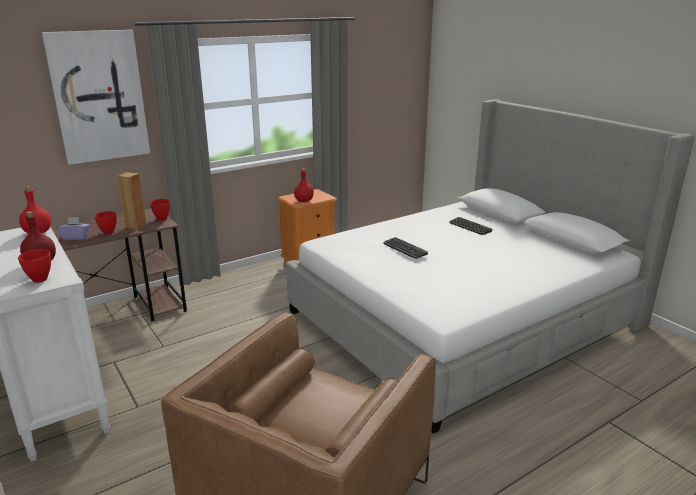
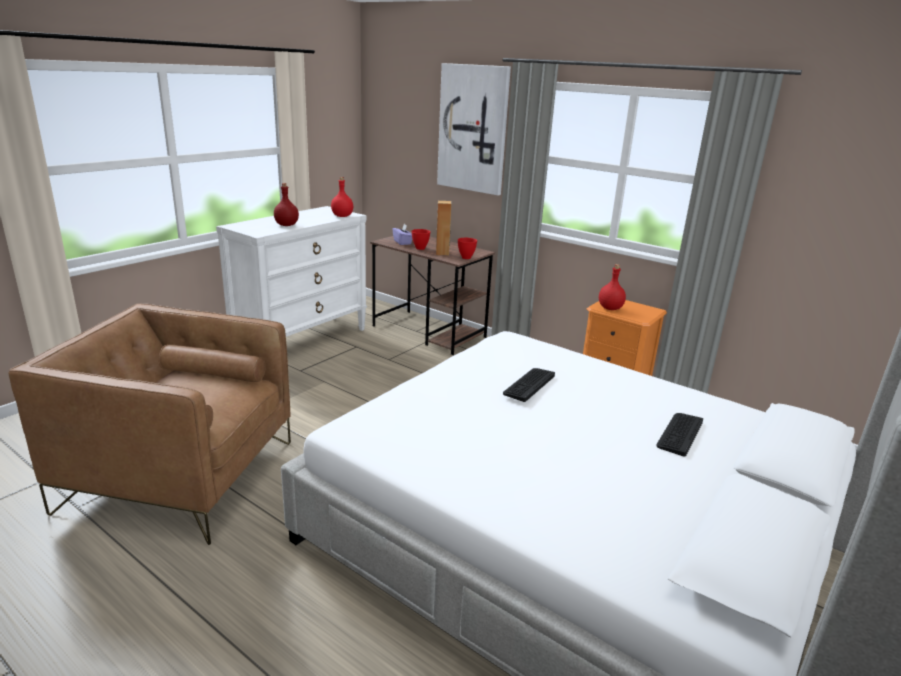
camera: 70 degrees right, 0 degrees up
(39, 279) = (258, 229): red bowl -> none

